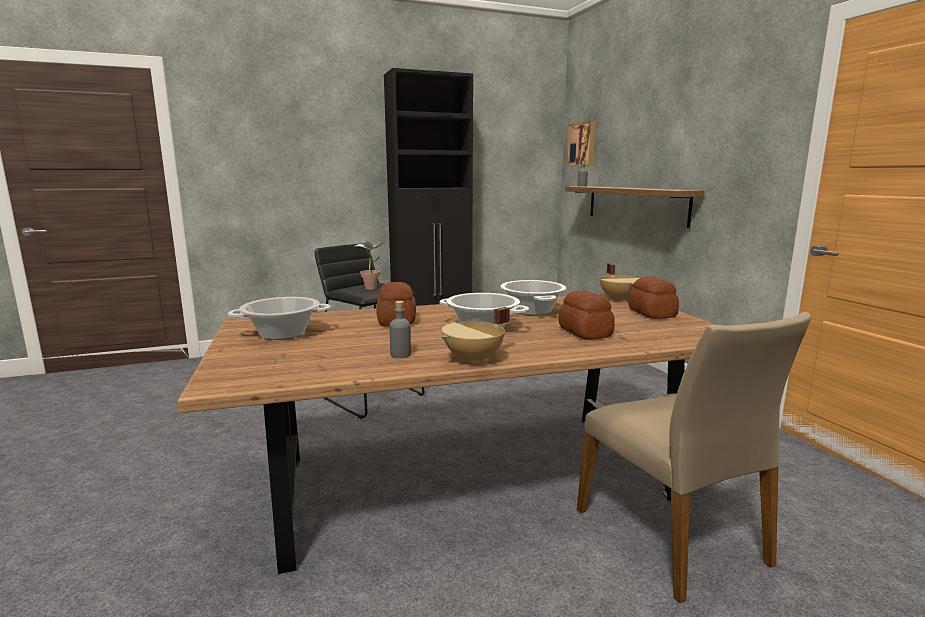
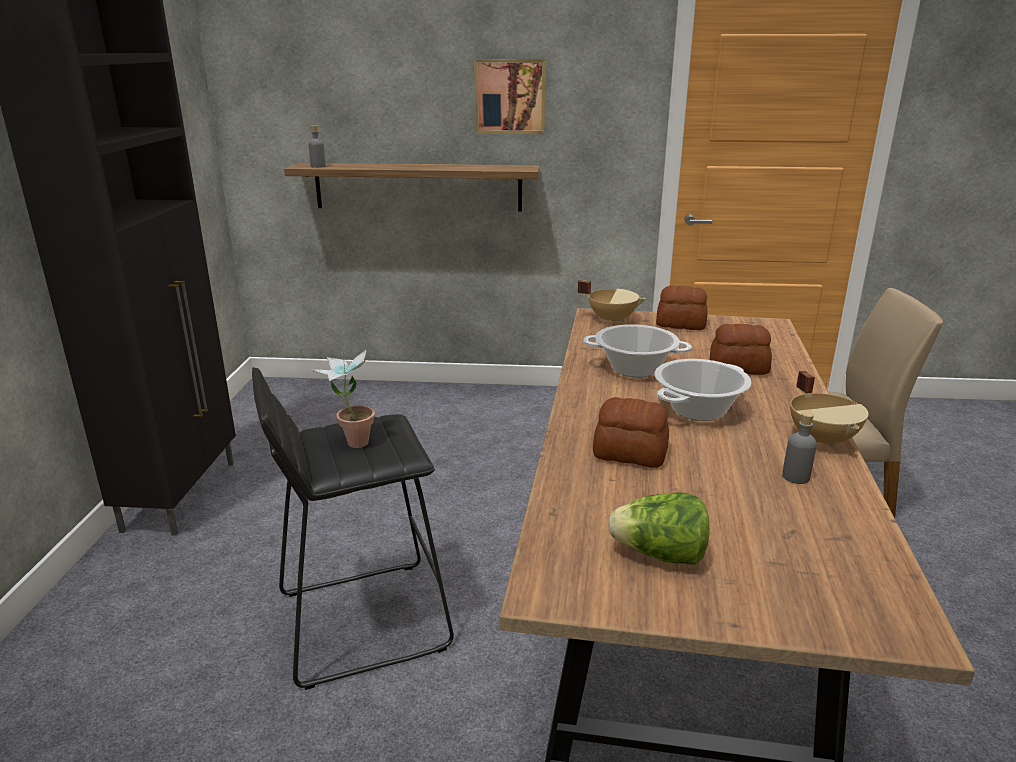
camera: 65 degrees left, 10 degrees up
(282, 334) = (660, 555): cooking pot -> lettuce
(582, 144) = (271, 95): picture -> picture (510, 96)

